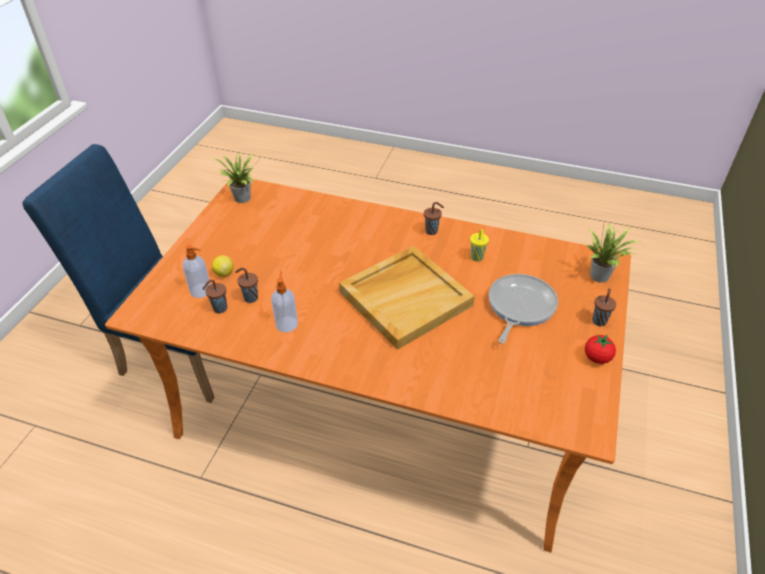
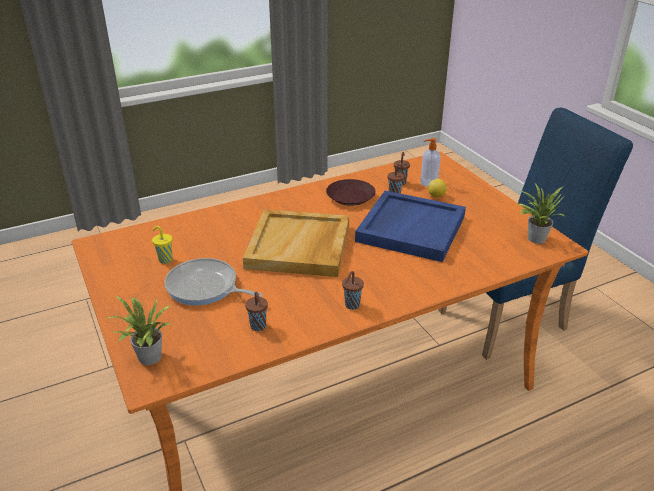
camera: 135 degrees right, 10 degrees down
(286, 324) = (350, 196): soap dispenser -> brown plate
(300, 258) = (410, 228): none -> blue tray
(477, 258) = (282, 306): yellow cup -> yellow cup (165, 260)
(519, 307) = (205, 288): frying pan -> frying pan turned 135 degrees clockwise
(597, 358) = (113, 286): tomato -> none
(599, 320) = (126, 314): brown cup -> brown cup (258, 327)

